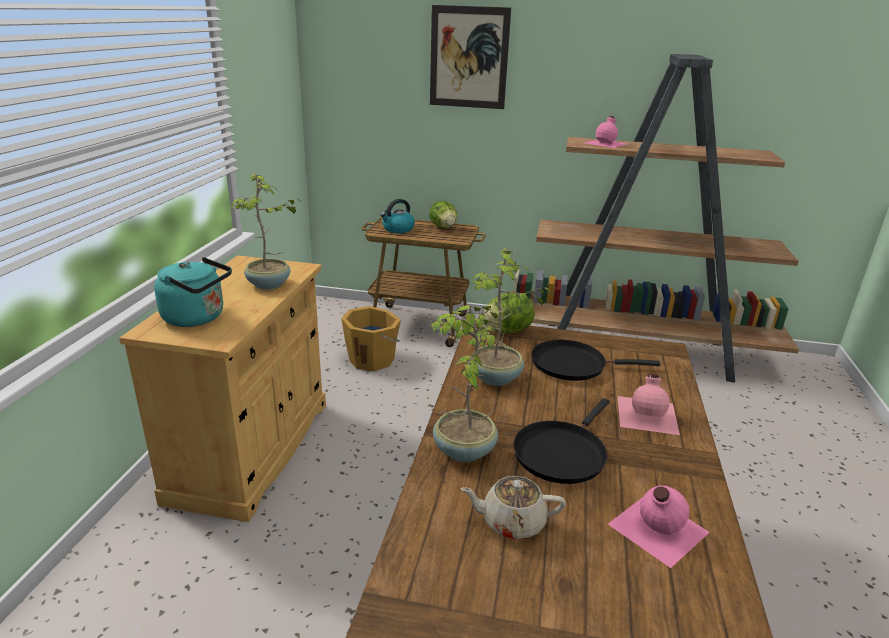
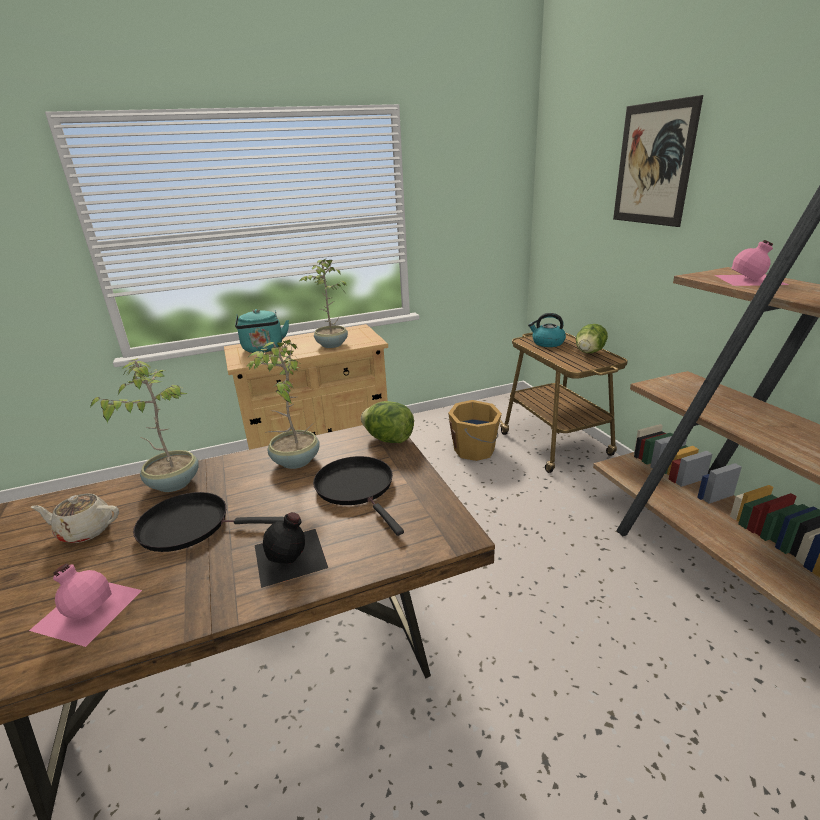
camera: 60 degrees right, 0 degrees up
(511, 522) = (85, 531): beige teapot -> beige teapot turned 60 degrees counterclockwise
(648, 414) = (291, 556): pink bottle -> black bottle

